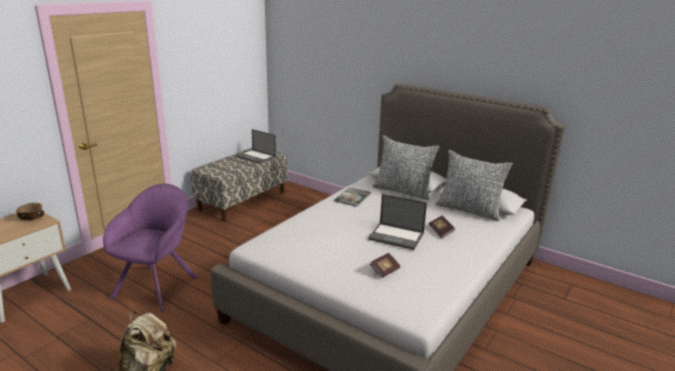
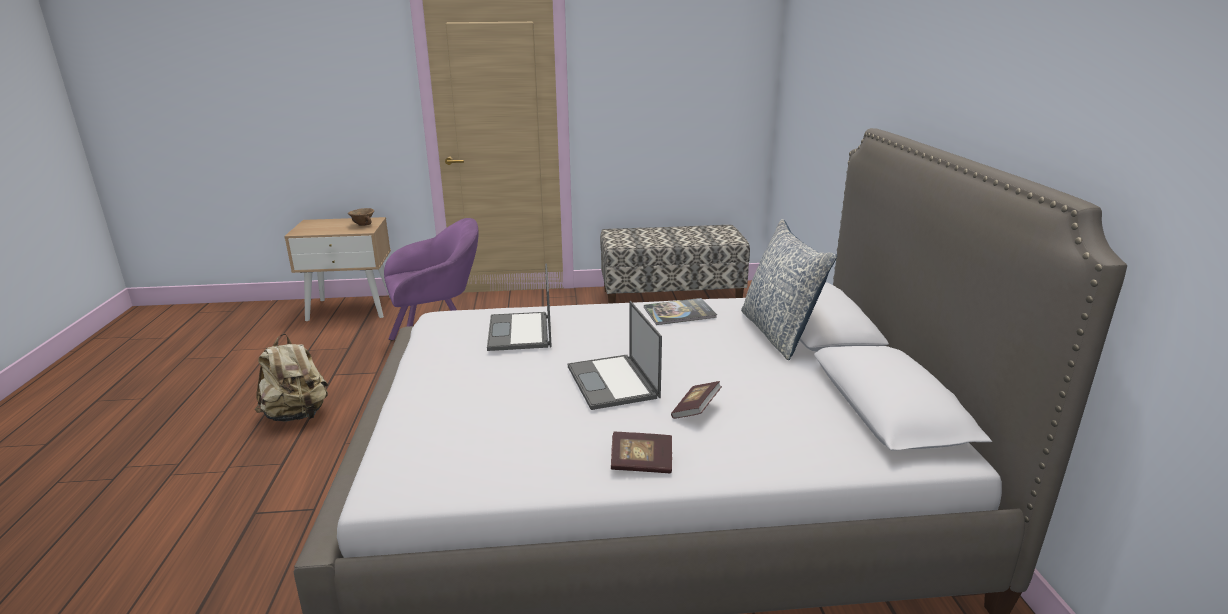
camera: 50 degrees right, 0 degrees up
(256, 157) = (703, 236): laptop -> laptop (520, 332)
(385, 270) = (494, 412): book -> book (641, 464)
(469, 210) = (833, 406): pillow -> none

